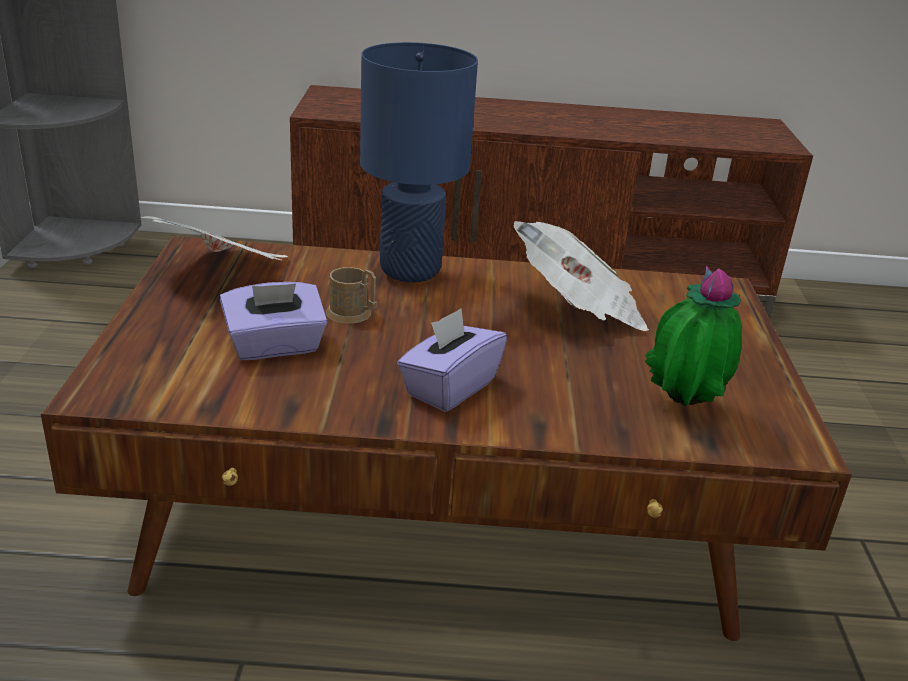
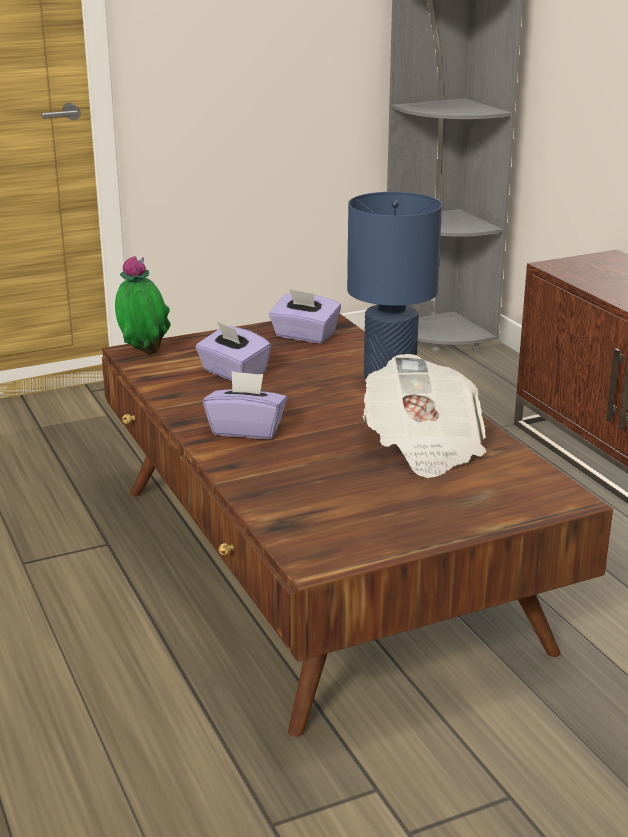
camera: 65 degrees right, 5 degrees down
(223, 273) = (304, 336): newspaper -> purple tissue box
(353, 315) = (303, 382): brown mug -> none
(681, 408) = (315, 509): potted plant -> potted plant (143, 354)

